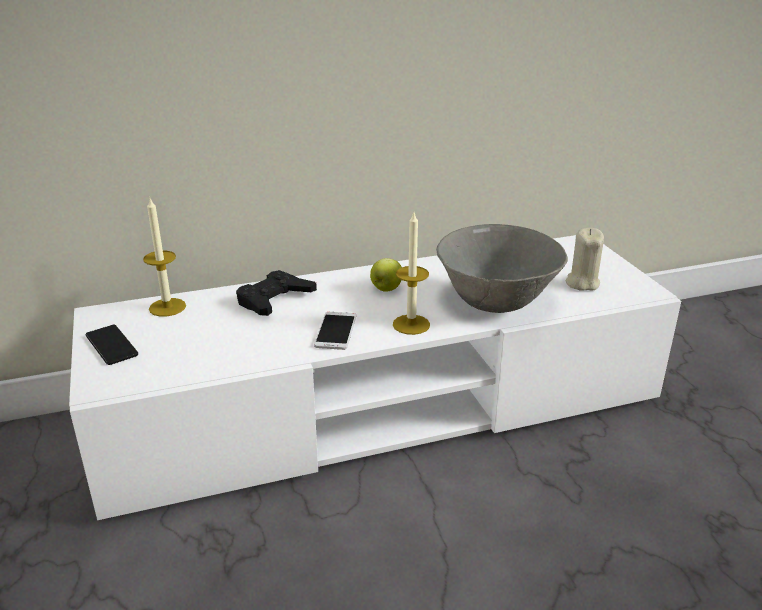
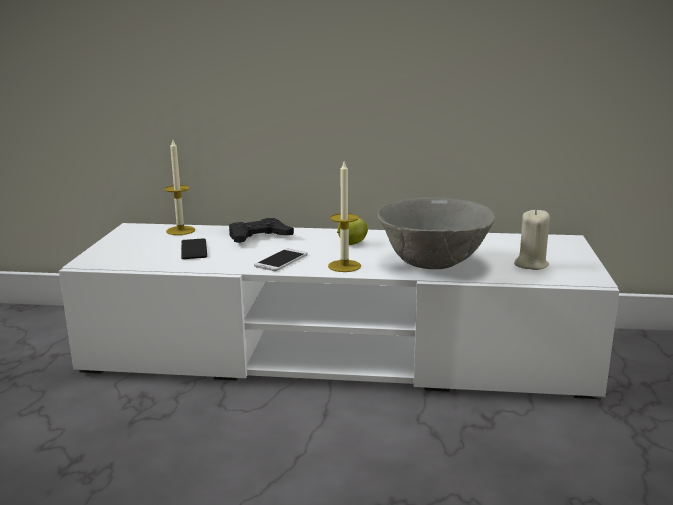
camera: 25 degrees right, 10 degrees down
(111, 345) = (121, 244): phone -> phone (194, 250)

